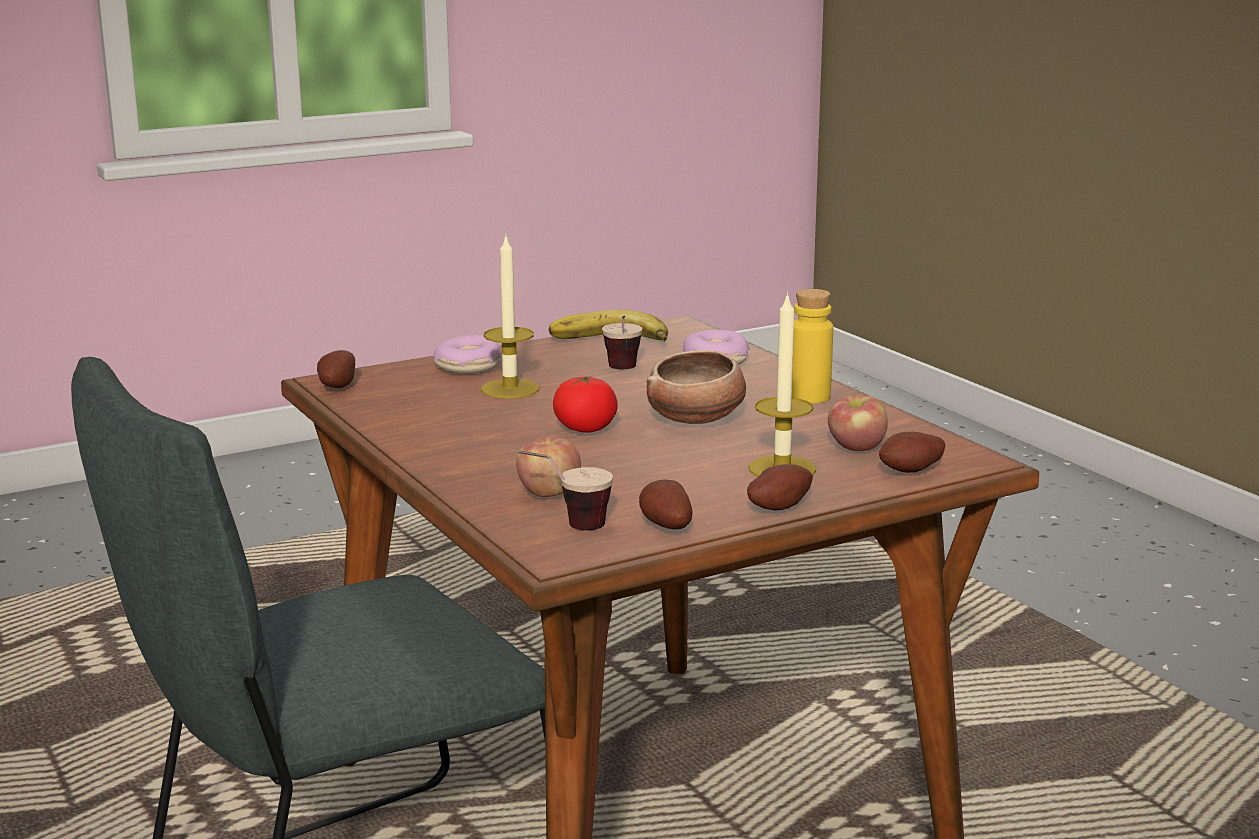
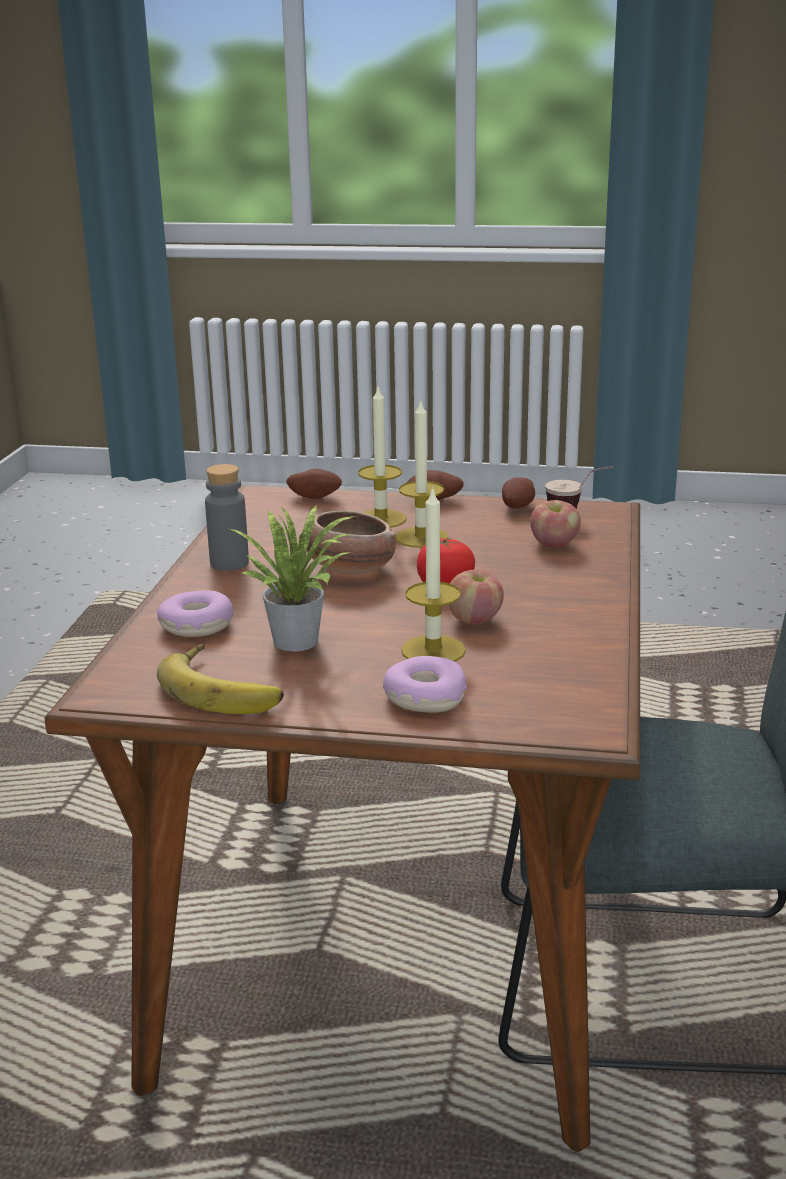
camera: 140 degrees left, 5 degrees up
(336, 386) = (594, 713): potato -> none
(623, 371) = (300, 639): cup -> potted plant
(698, 462) = (421, 537): none -> candle
(809, 397) = (229, 563): yellow bottle -> grey bottle
(857, 448) = (304, 518): apple -> apple (475, 620)

